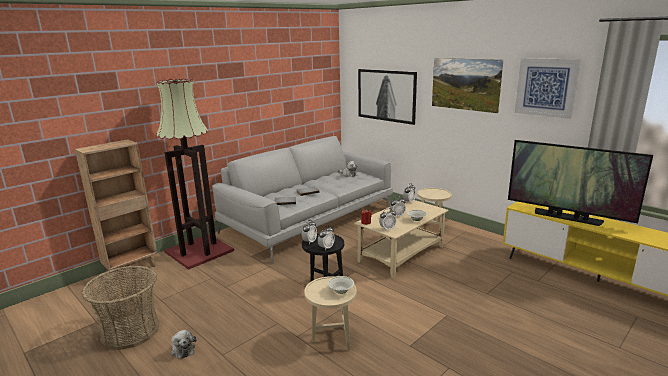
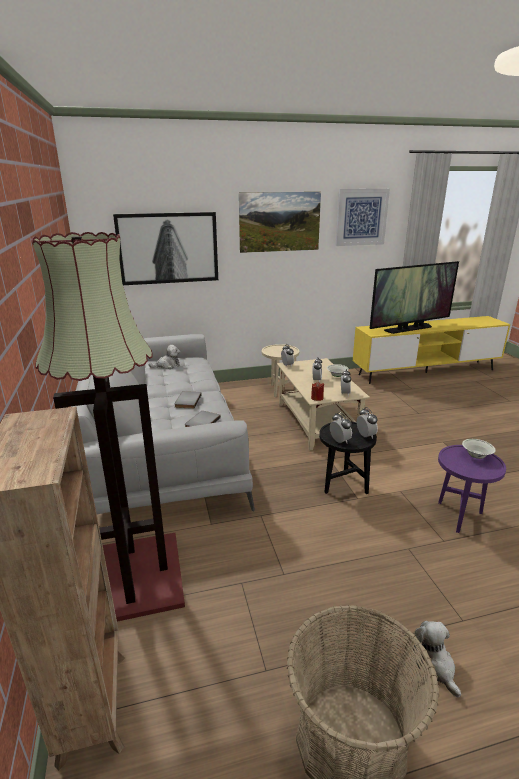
camera: 60 degrees left, 5 degrees up
(183, 349) = (435, 665): plush toy -> plush toy turned 105 degrees counterclockwise
(332, 339) = (459, 517): beige side table -> purple side table

